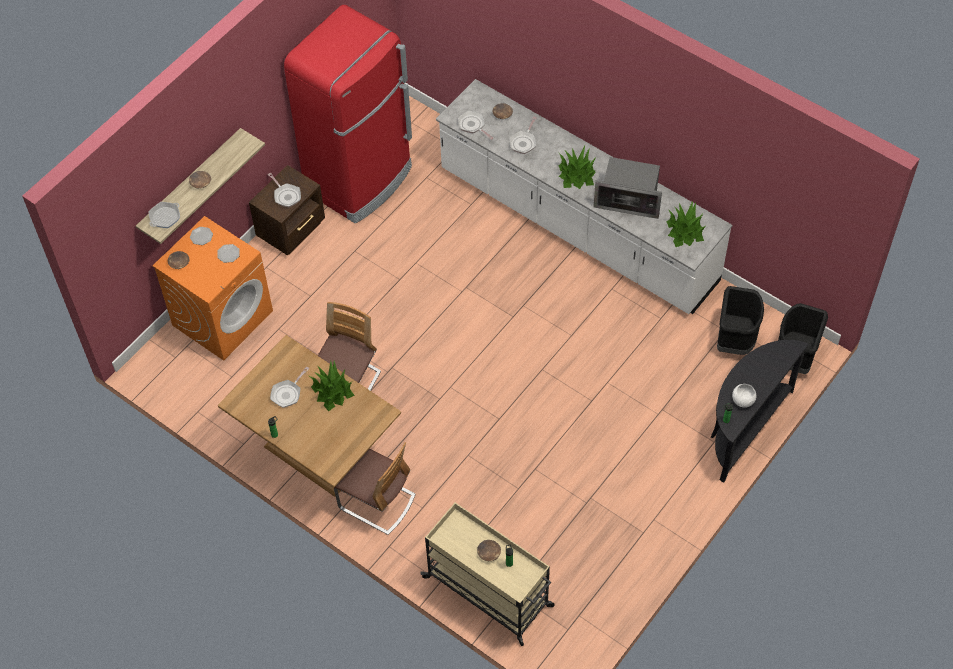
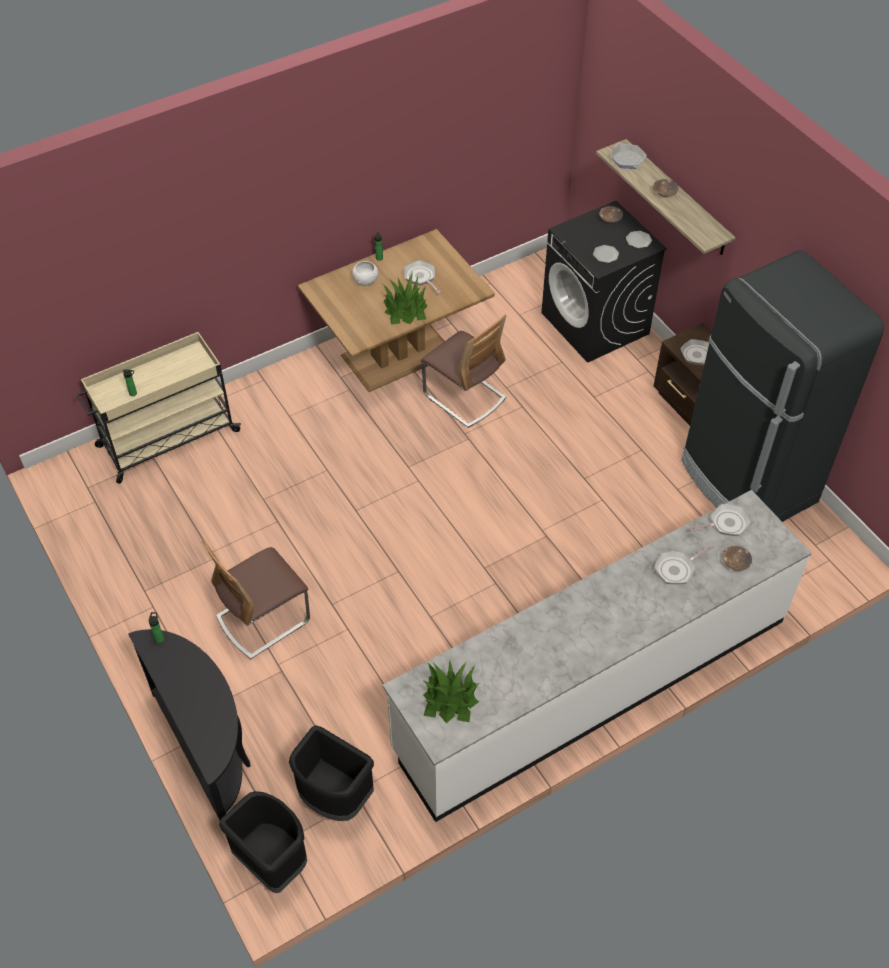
camera: 110 degrees right, 5 degrees down
(222, 317) = (595, 324): orange washing machine -> black washing machine
(360, 180) = (747, 482): red fridge -> black fridge
(377, 502) = (316, 384): chair -> chair (263, 619)
(489, 553) = (155, 381): brown bowl -> none
(523, 142) = (677, 569): frying pan -> frying pan turned 75 degrees counterclockwise
(576, 174) = (598, 608): potted plant -> none
(629, 199) = (531, 653): microwave -> none
(743, 401) = (173, 669): white bowl -> white bowl (365, 281)

